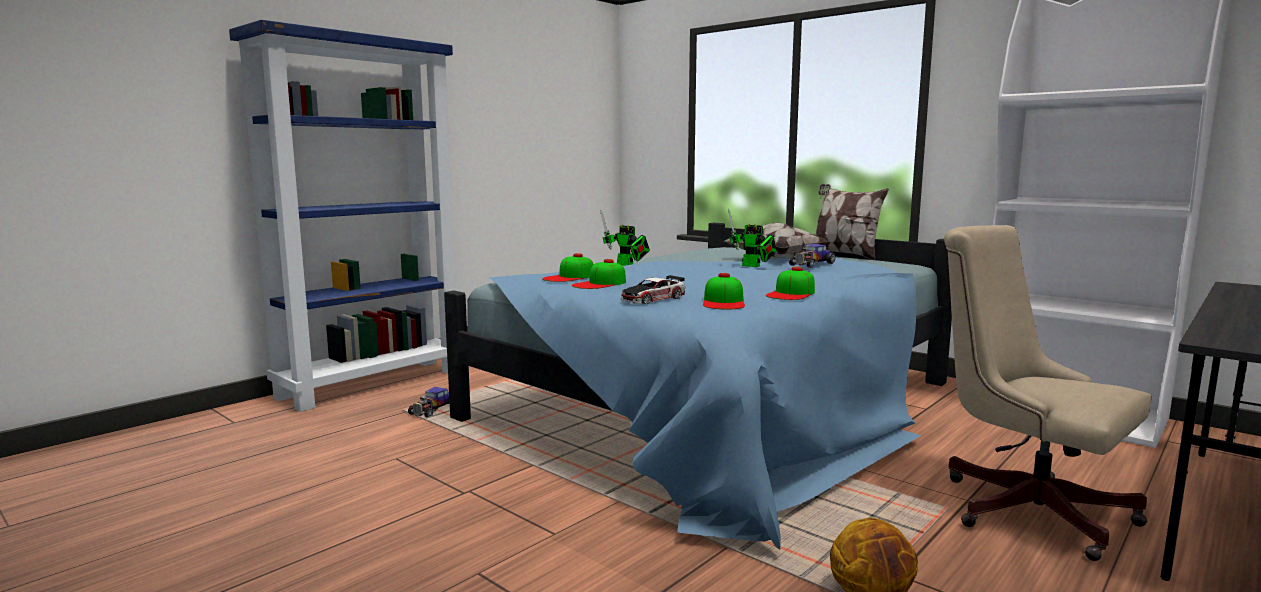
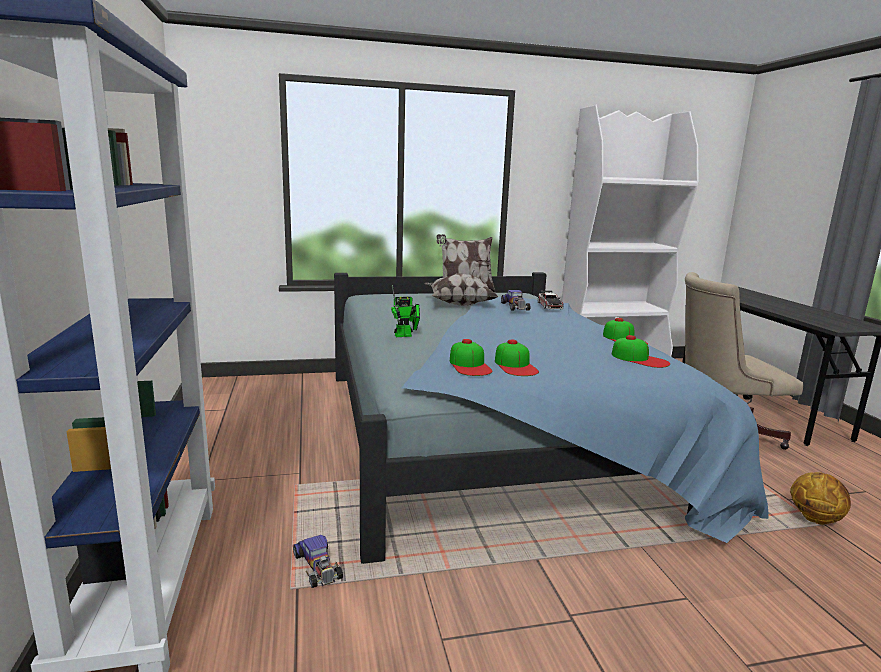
camera: 55 degrees left, 5 degrees up
(652, 299) = (607, 370): toy car -> toy car (549, 305)
(753, 266) = (493, 316): toy robot -> none

